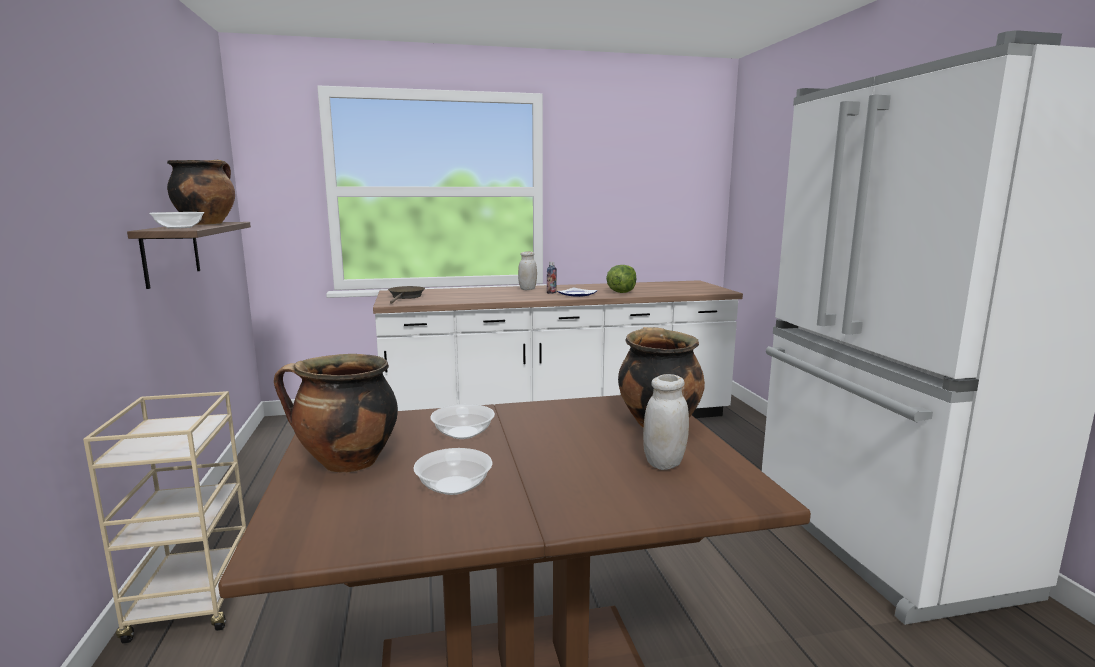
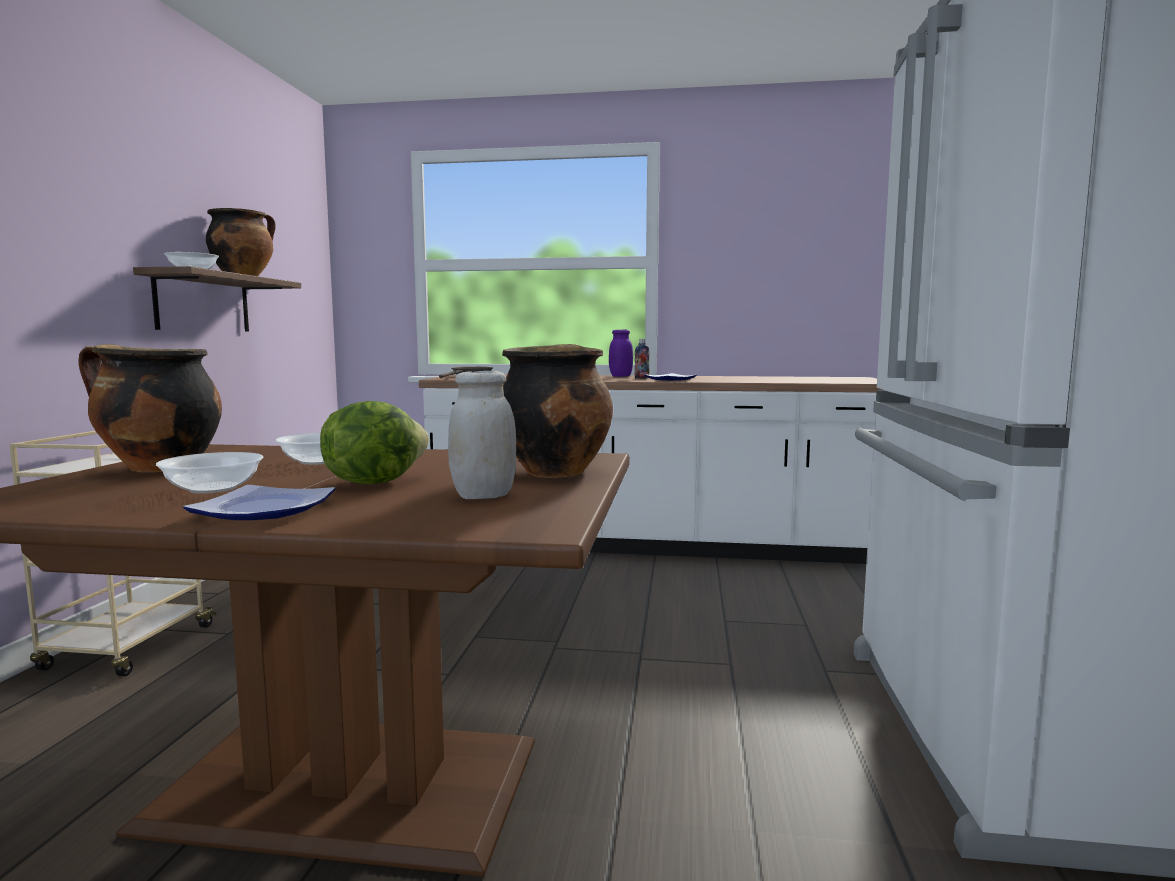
camera: 20 degrees right, 5 degrees down
(527, 289) = (621, 376): white jar -> purple jar
(547, 507) = (263, 509): none -> plate
(621, 292) = (731, 380): lettuce -> lettuce (373, 482)

